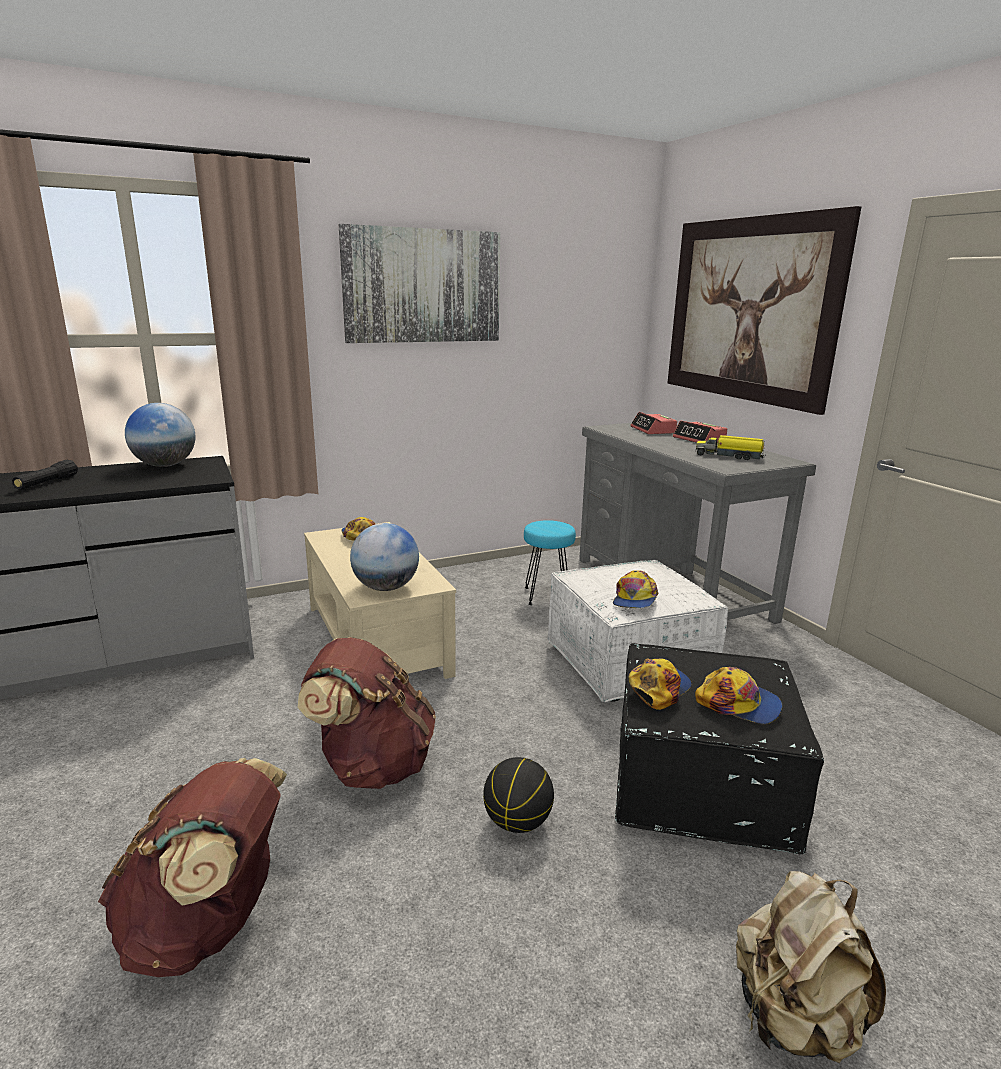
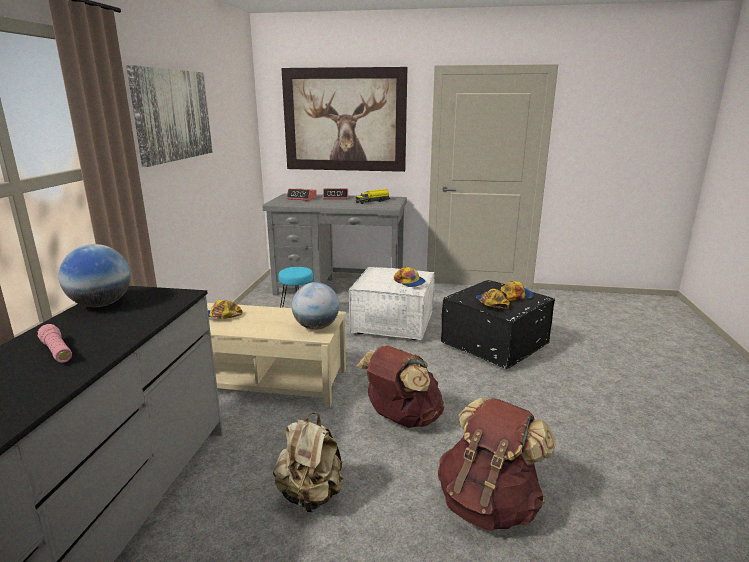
camera: 55 degrees left, 0 degrees up
(47, 483) = (57, 352): black flashlight -> pink flashlight
(517, 822) = (482, 393): basketball -> none
(794, 1018) = (611, 378): beige backpack -> beige backpack (311, 495)

